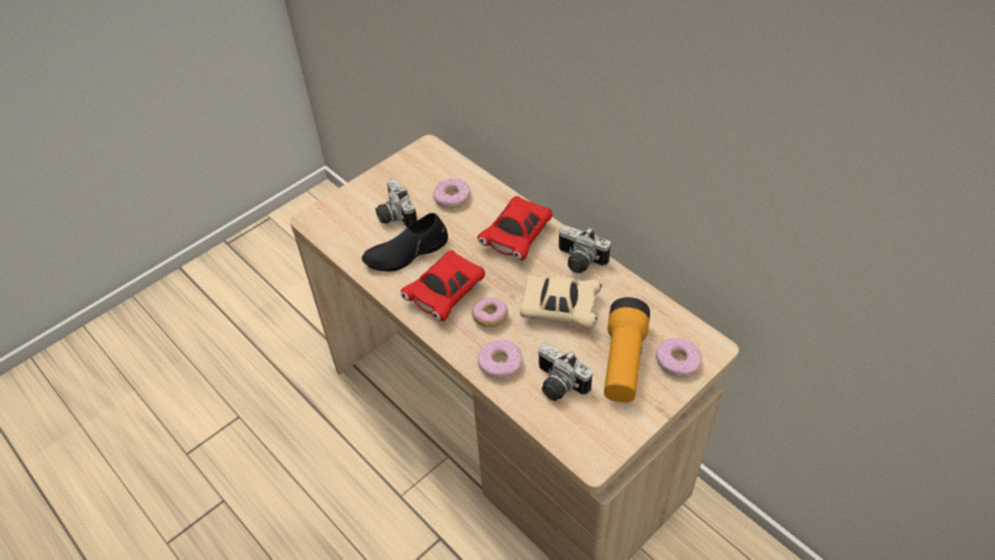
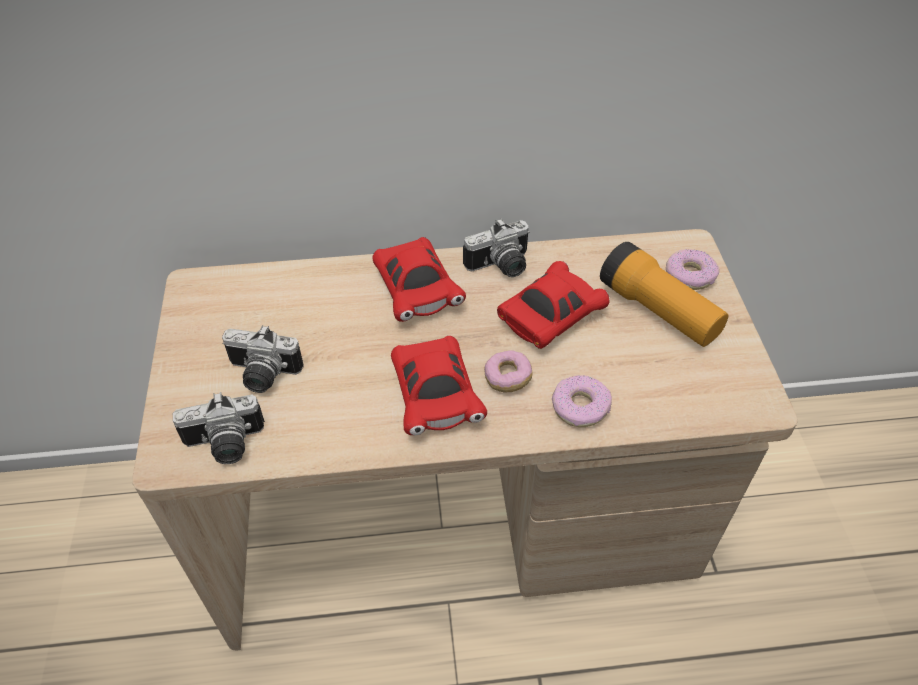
camera: 55 degrees left, 0 degrees up
(406, 253) = (334, 397): black shoe -> none
(452, 198) = (297, 309): donut -> none
(557, 385) = (648, 377): camera -> camera (225, 445)
(559, 309) = (550, 317): beige toy car -> red toy car

